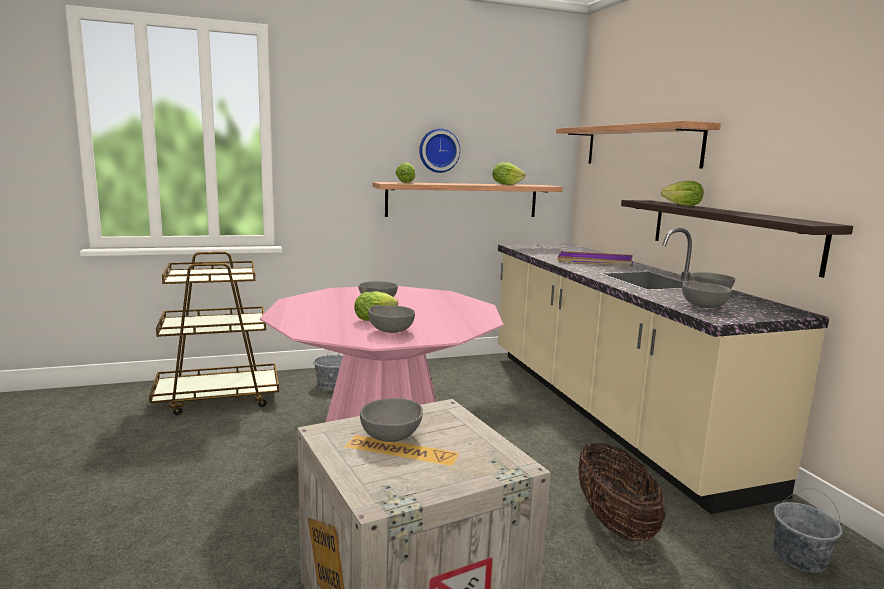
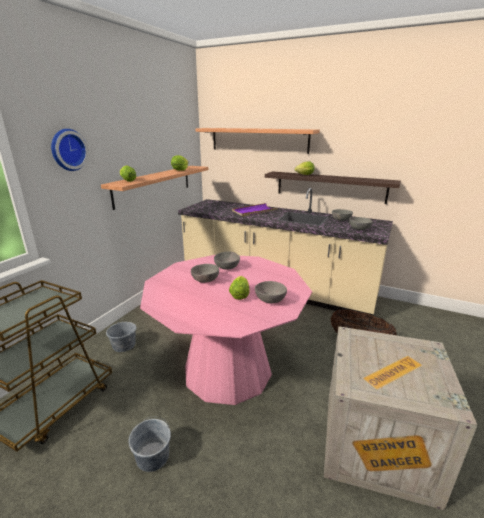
camera: 45 degrees left, 10 degrees up
(392, 437) = (376, 367): grey bowl -> grey bowl (227, 267)
(438, 150) = (136, 152): wall clock -> wall clock (67, 150)
(799, 557) = (410, 321): grey bucket -> grey bucket (152, 457)

